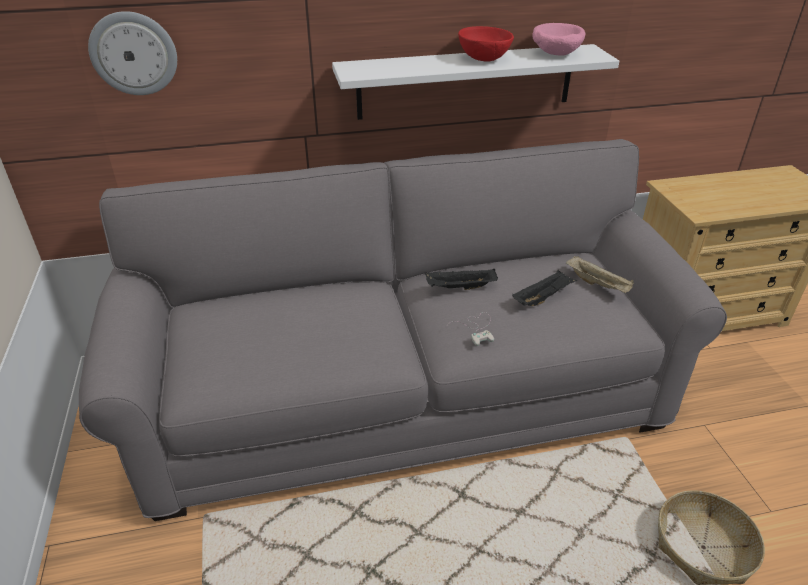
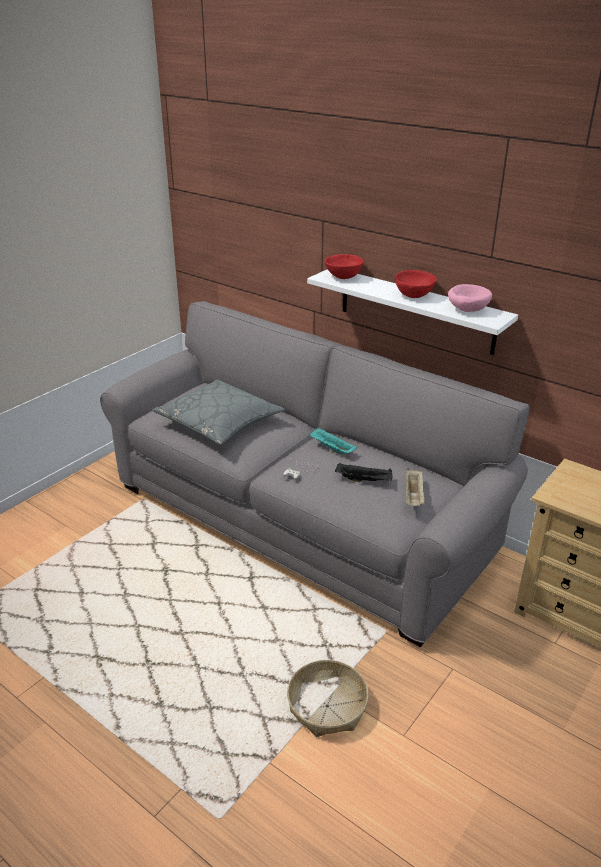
camera: 50 degrees right, 5 degrees down
(134, 53) = (235, 229): wall clock -> none
(300, 337) = (219, 422): none -> grey pillow
(375, 67) = (342, 277): none -> red bowl
(460, 288) = (331, 448): black tray -> turquoise tray

